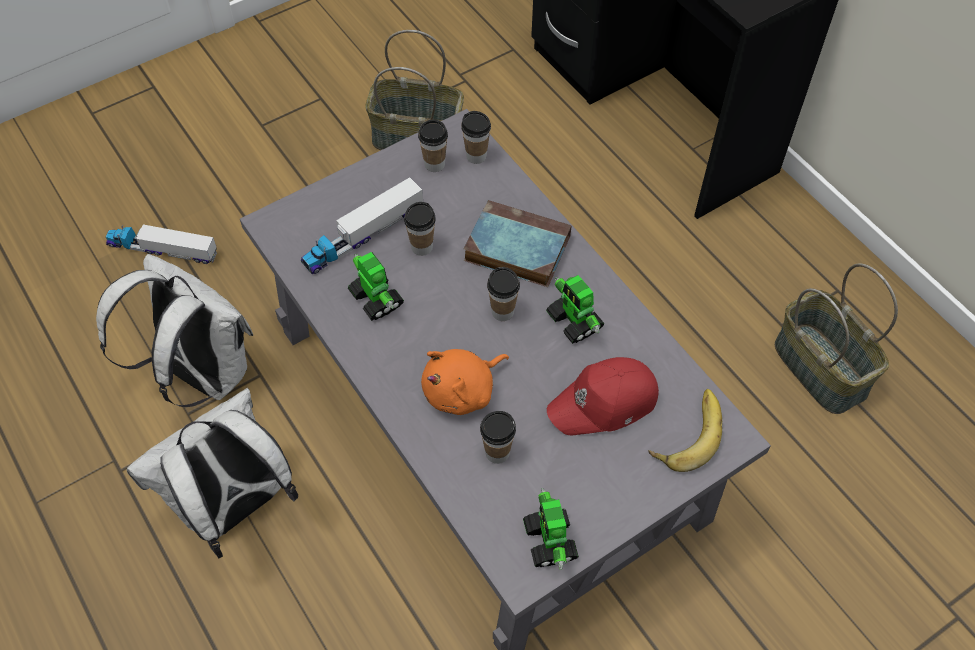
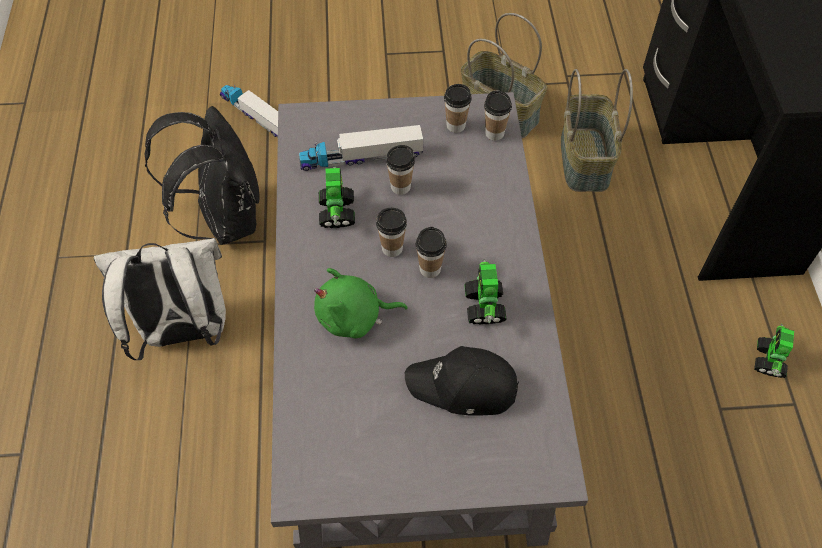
camera: 30 degrees right, 0 degrees up
(201, 373) = (224, 219): white backpack -> black backpack
(462, 391) = (354, 317): orange plush toy -> green plush toy
(497, 452) = (347, 381): cup -> cup (392, 248)
(514, 248) = (475, 222): book -> none
(550, 542) = (339, 477): toy robot -> toy robot (769, 360)
(605, 403) = (463, 387): red cap -> black cap
(686, 432) = (518, 448): banana -> none
(822, 369) = (734, 465): basket -> basket (586, 160)

